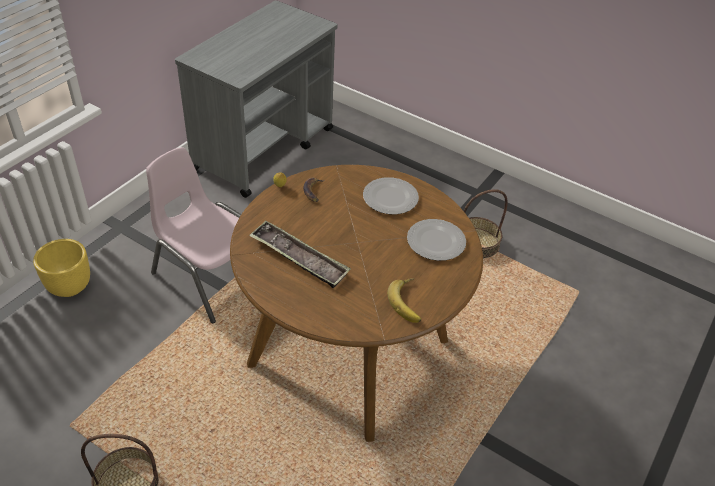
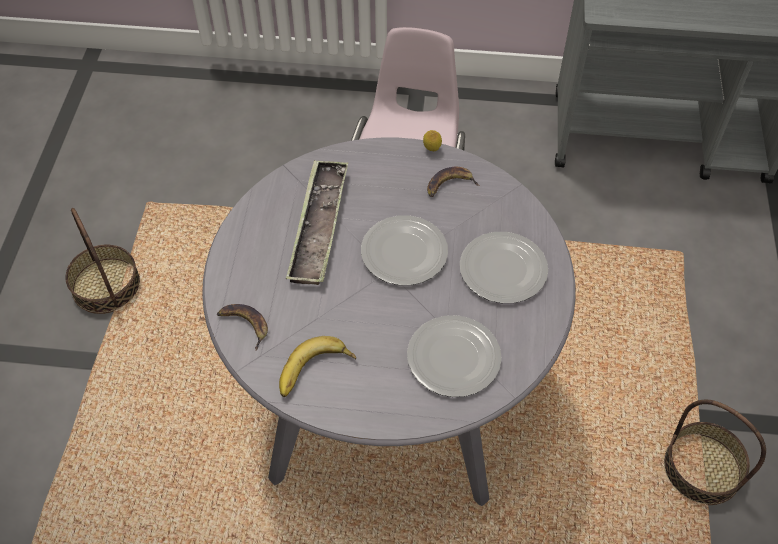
camera: 65 degrees right, 10 degrees up
(70, 286) = (308, 101): yellow planter -> none
(348, 230) = (404, 251): none -> plate
(349, 352) = (388, 397): brown dining table -> grey dining table
(351, 322) = (244, 325): none -> banana

